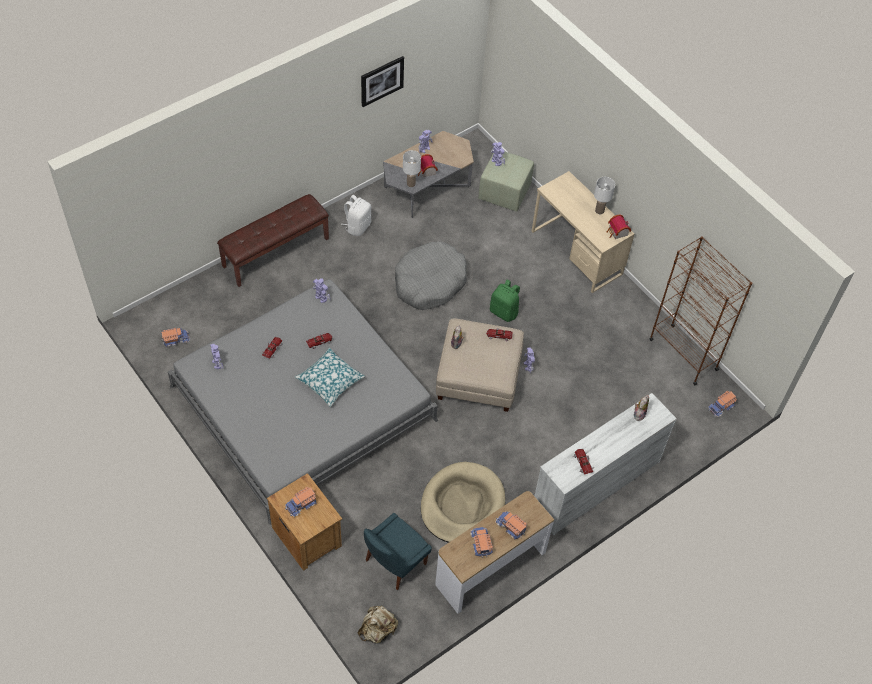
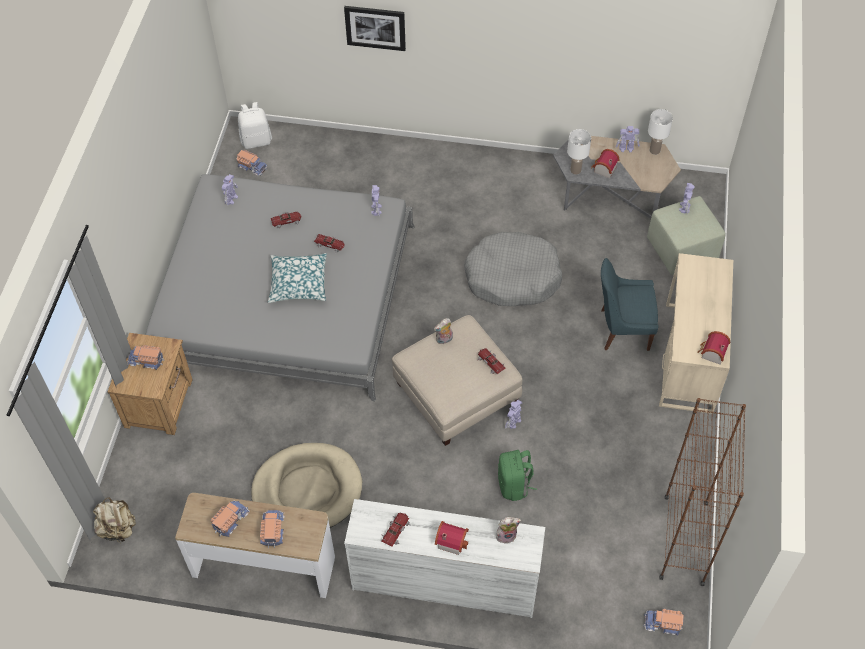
camera: 50 degrees right, 0 degrees up
(275, 252) = (411, 154): brown bench -> none
(357, 226) = (506, 183): white backpack -> white backpack (256, 140)
(381, 81) = (593, 35): picture -> picture (375, 27)
(394, 563) = (195, 487): blue chair -> blue chair (622, 329)
(504, 312) = (550, 356): green backpack -> green backpack (514, 485)
(599, 210) = (718, 319): white table lamp -> white table lamp (654, 150)
(615, 441) = (451, 540): none -> toy house

